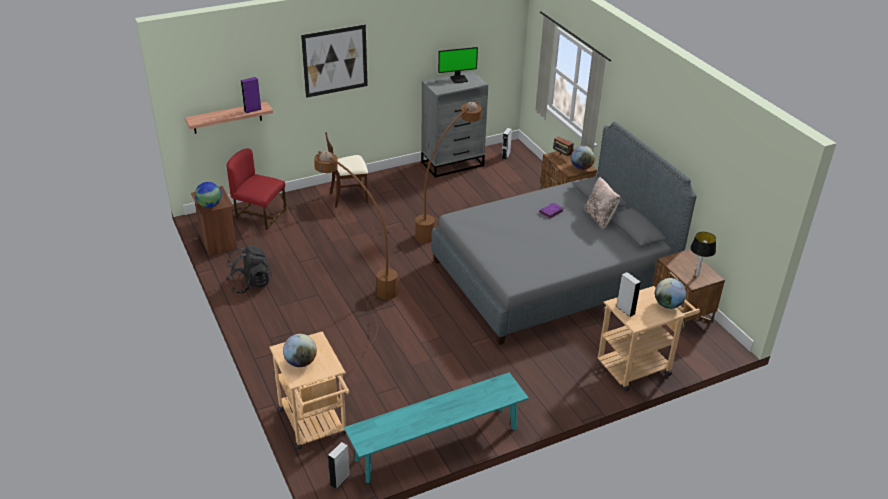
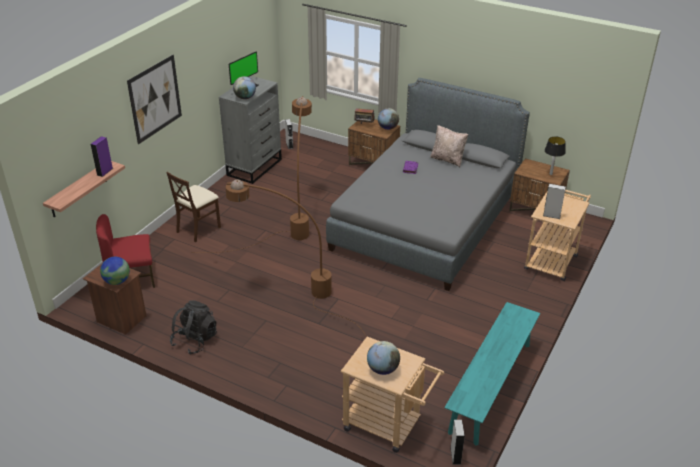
camera: 35 degrees left, 0 degrees up
(667, 305) = (572, 200): globe -> globe (245, 98)

